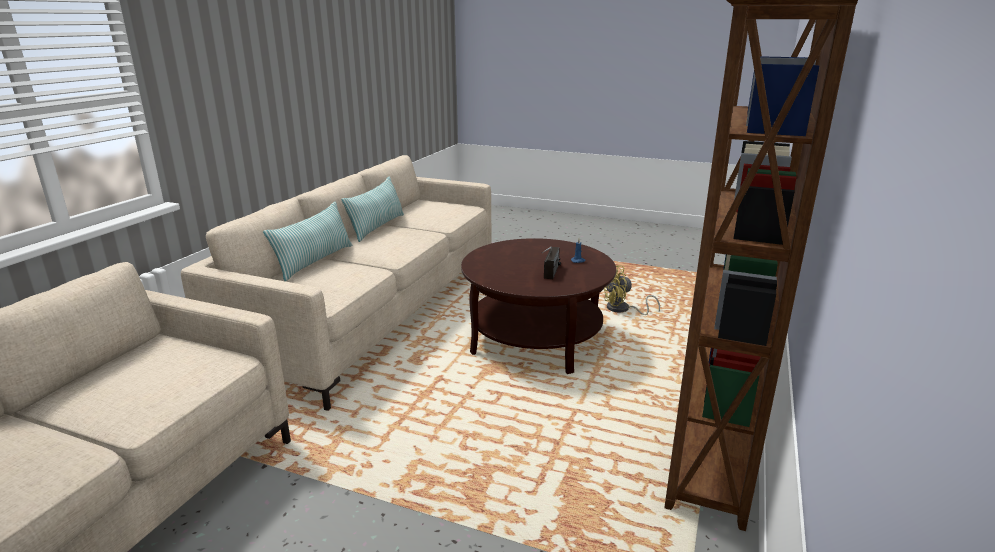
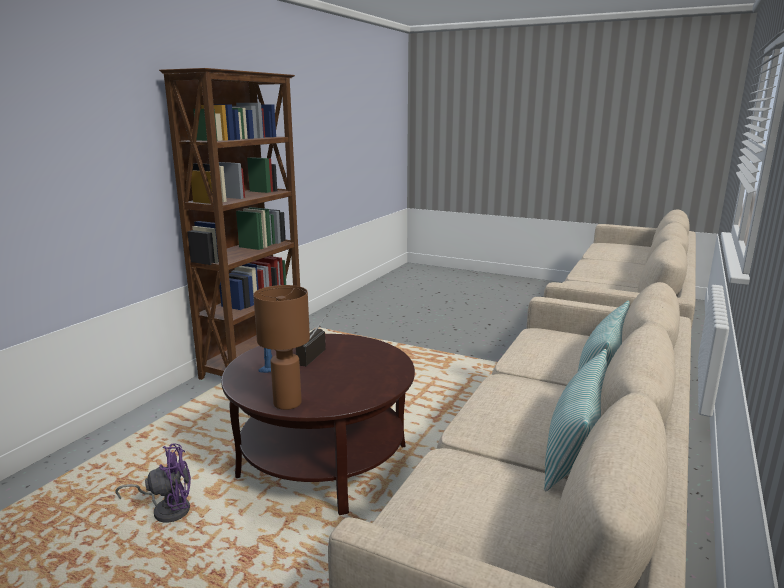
camera: 175 degrees left, 5 degrees down
(544, 243) = (288, 403): none -> brown table lamp
(622, 310) = (167, 509): yellow fan -> purple fan

